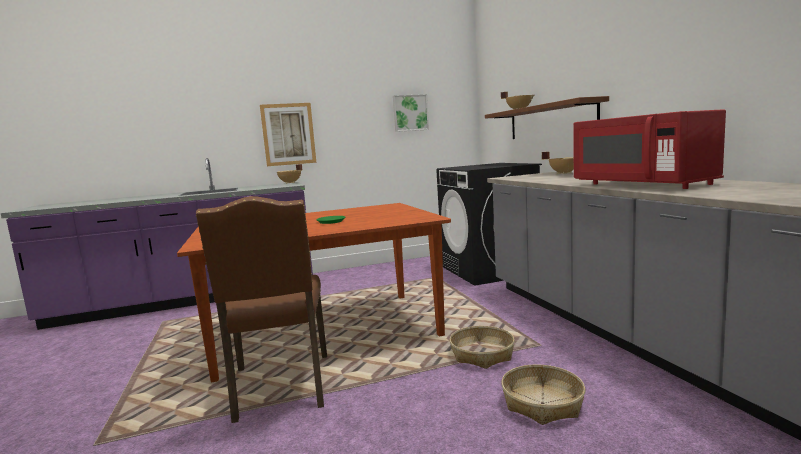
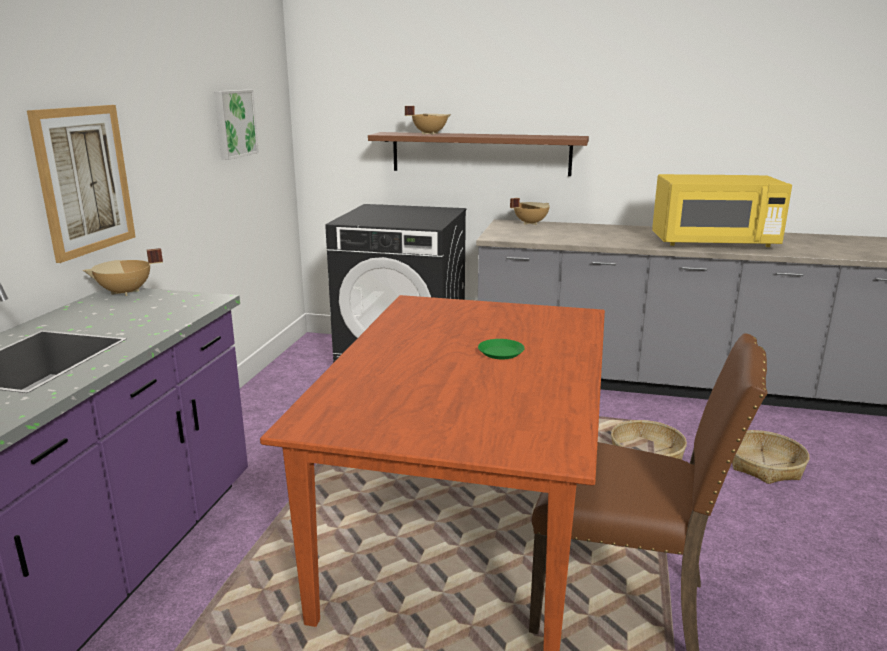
camera: 60 degrees left, 10 degrees up
(642, 184) = (713, 243): red microwave -> yellow microwave

